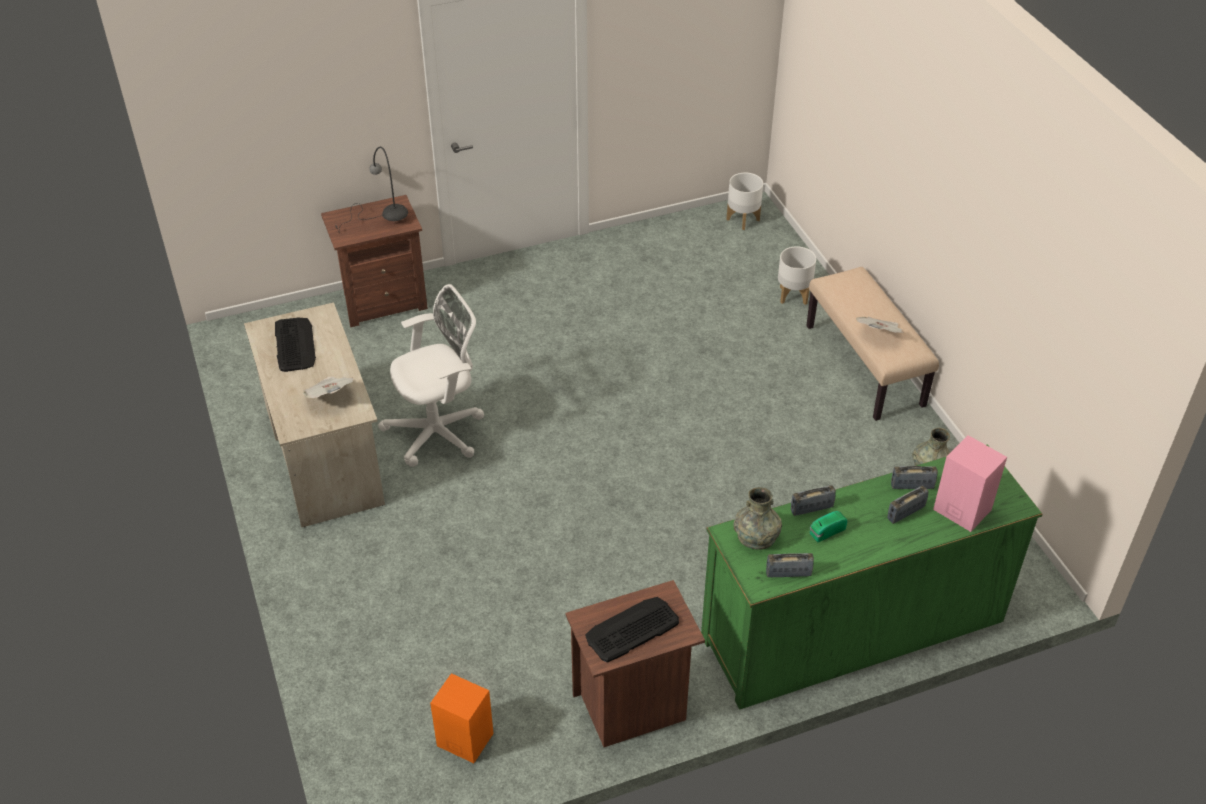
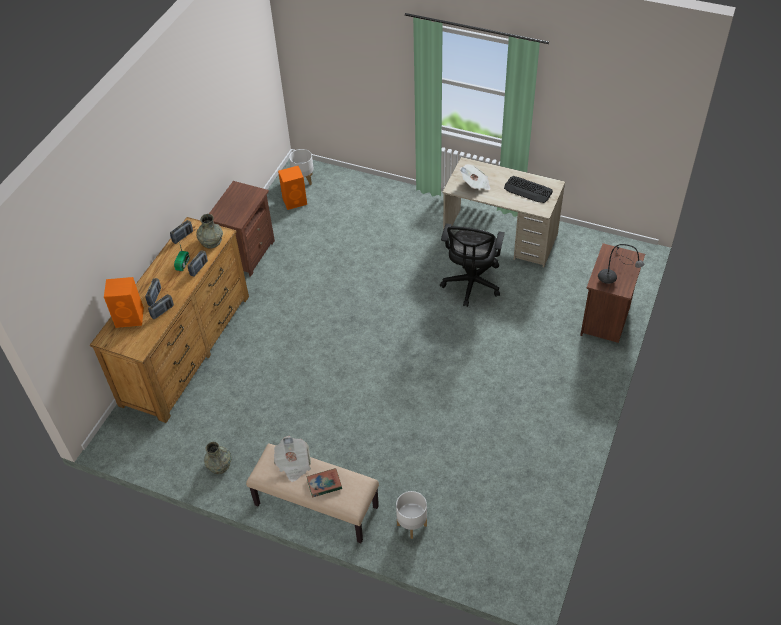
camera: 135 degrees right, 5 degrees up
(439, 432) = (471, 285): white office chair -> black office chair
(631, 629) = (236, 202): keyboard -> none
(742, 220) = (517, 565): white planter -> white planter (303, 179)
(852, 628) = (186, 349): green dresser -> brown dresser
(866, 301) = (324, 484): none -> book
(961, 509) = (130, 317): pink speaker -> orange speaker

